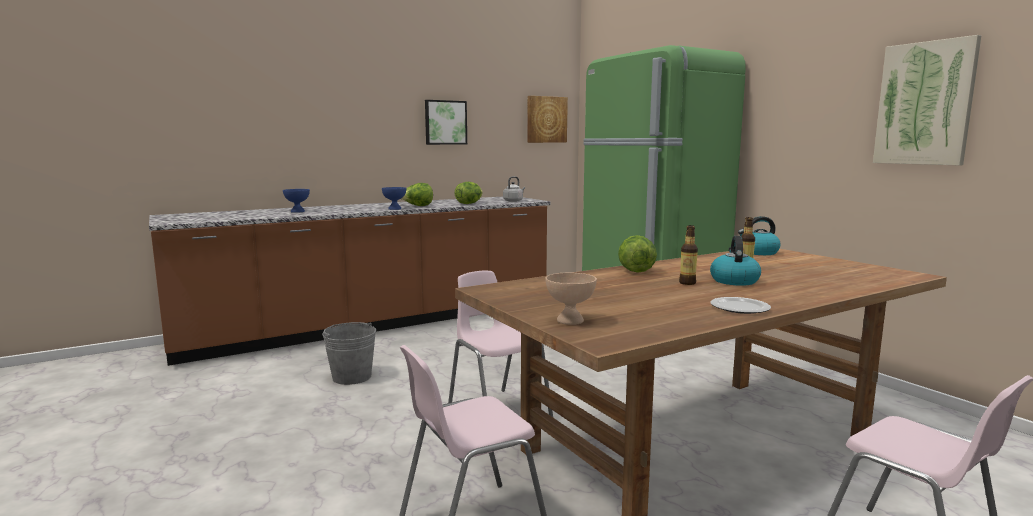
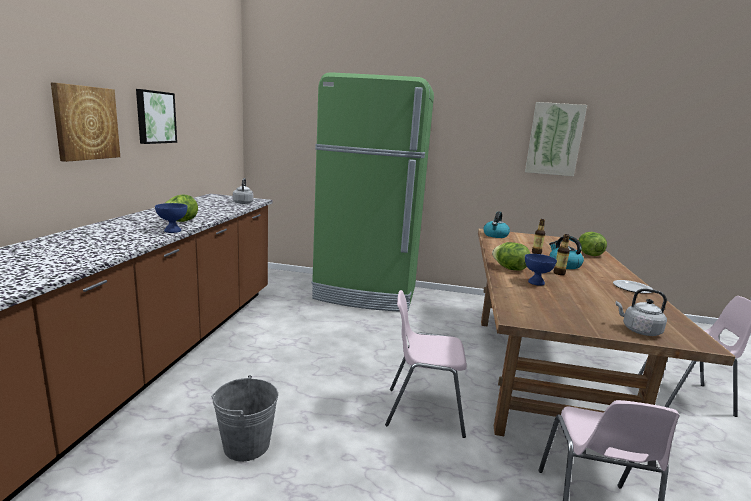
camera: 50 degrees left, 5 degrees up
(297, 211) = (51, 256): blue bowl -> blue bowl (535, 282)
(469, 204) = (218, 211): lettuce -> lettuce (588, 254)
(546, 119) = (225, 115): picture -> picture (85, 123)
(569, 320) = (639, 330): beige bowl -> grey kettle

